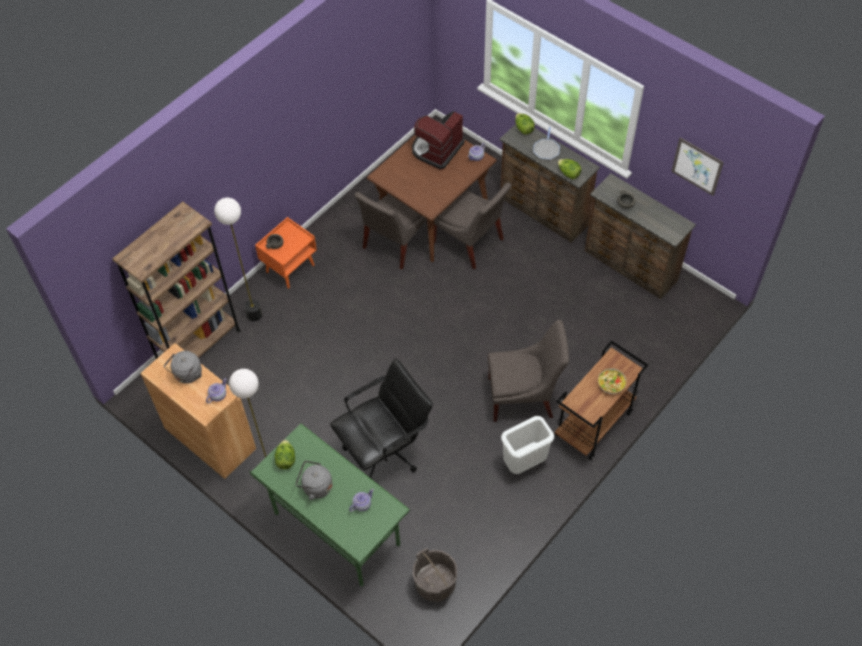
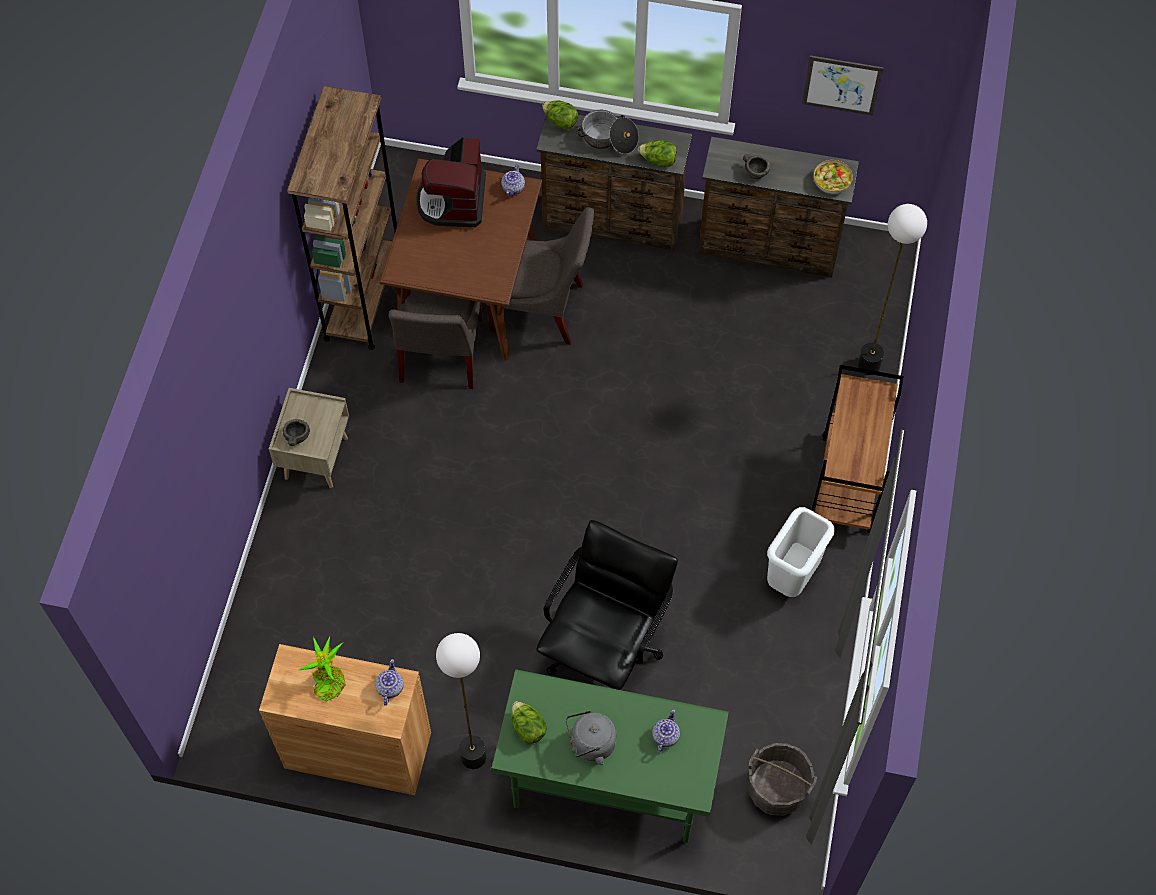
camera: 30 degrees left, 5 degrees up
(187, 375) = (328, 680): grey kettle -> potted plant
(199, 347) = (258, 630): brown bookcase -> brown bookcase (363, 296)
(254, 315) = (308, 548): floor lamp -> floor lamp (869, 365)
(290, 268) = (316, 457): orange nightstand -> beige nightstand
(524, 397) = (739, 489): grey chair -> none
(546, 150) = (608, 139): frying pan -> cooking pot
(611, 384) = (871, 423): bowl -> bowl (832, 182)

